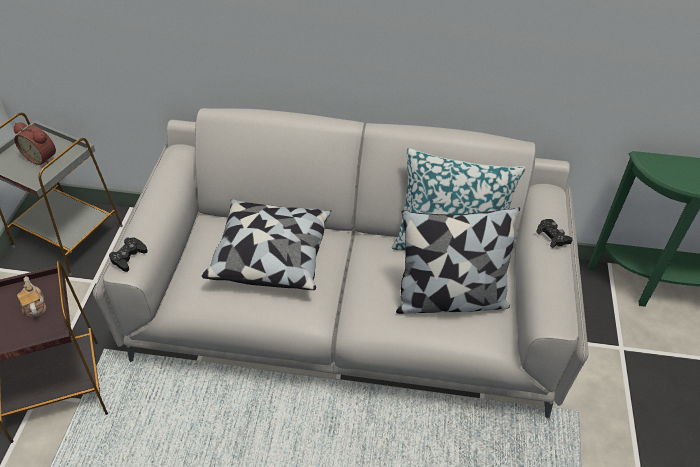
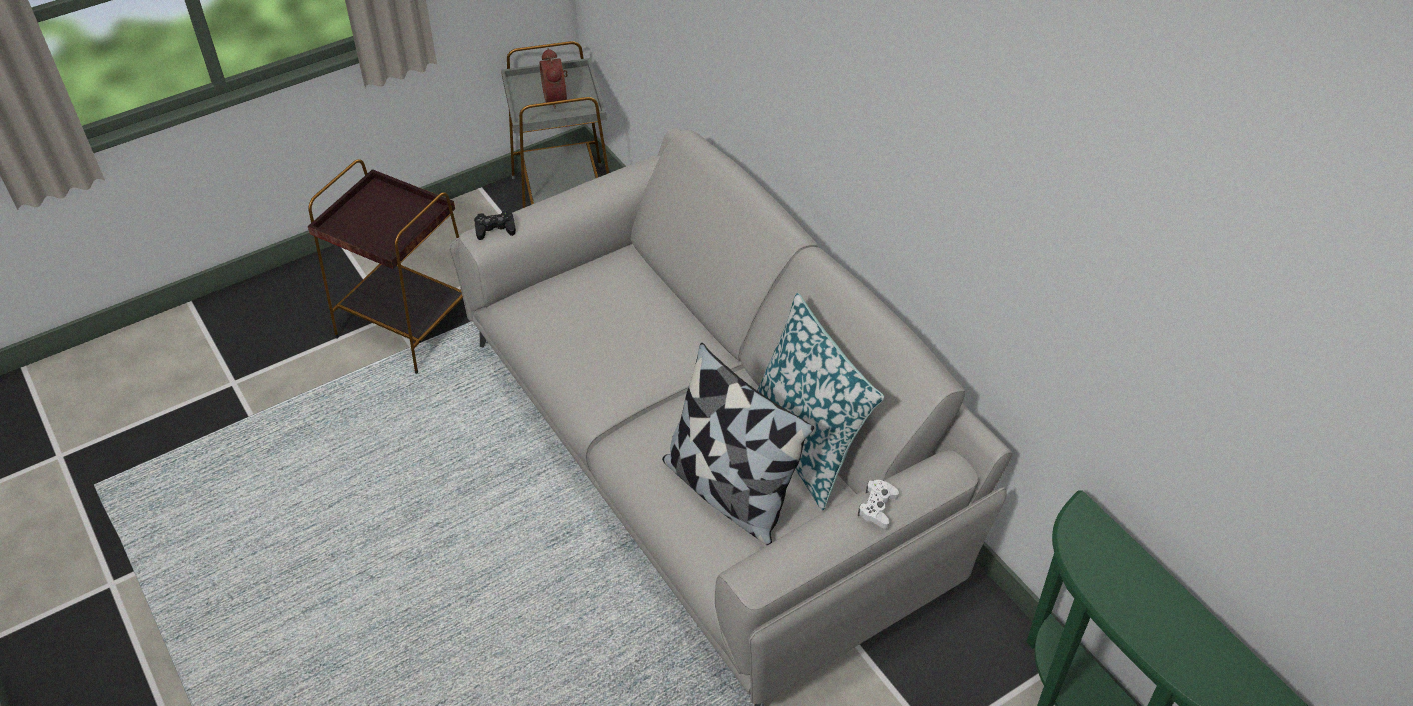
camera: 50 degrees right, 0 degrees up
(34, 306) = (402, 220): teapot -> none
(271, 256) = (630, 324): pillow -> none
(553, 236) = (877, 507): black game controller -> white game controller

